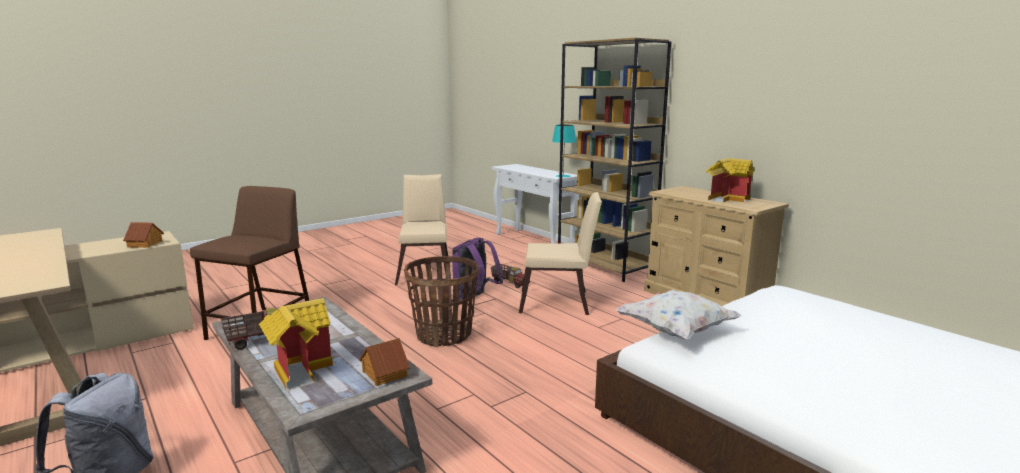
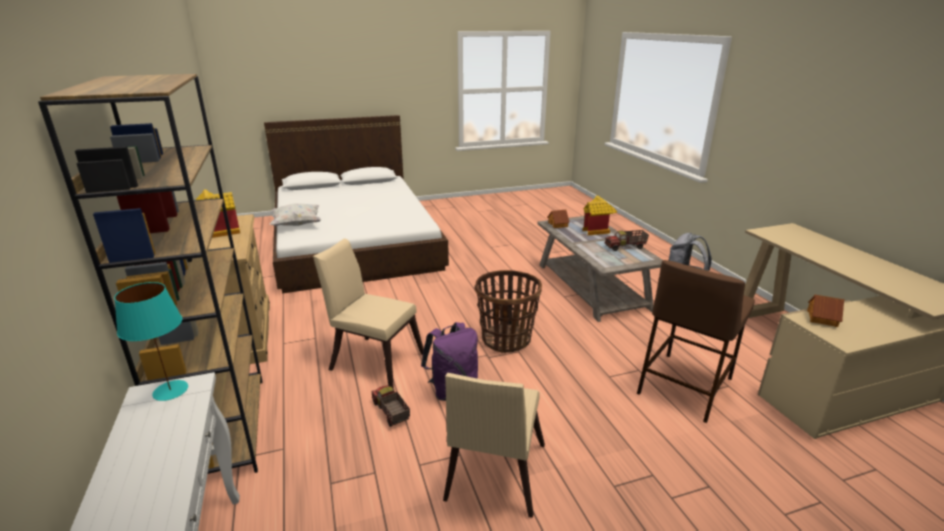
camera: 160 degrees left, 10 degrees up
(676, 331) = (402, 228): white pillow -> white pillow (297, 225)

